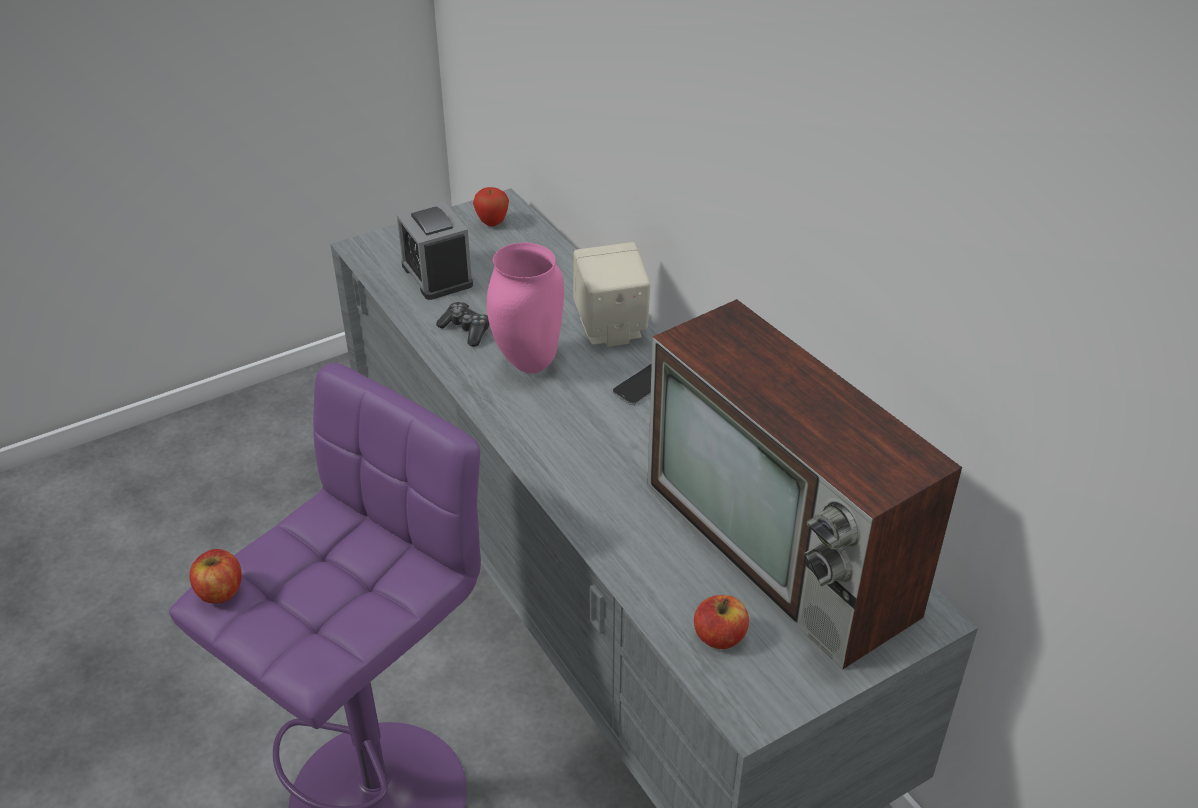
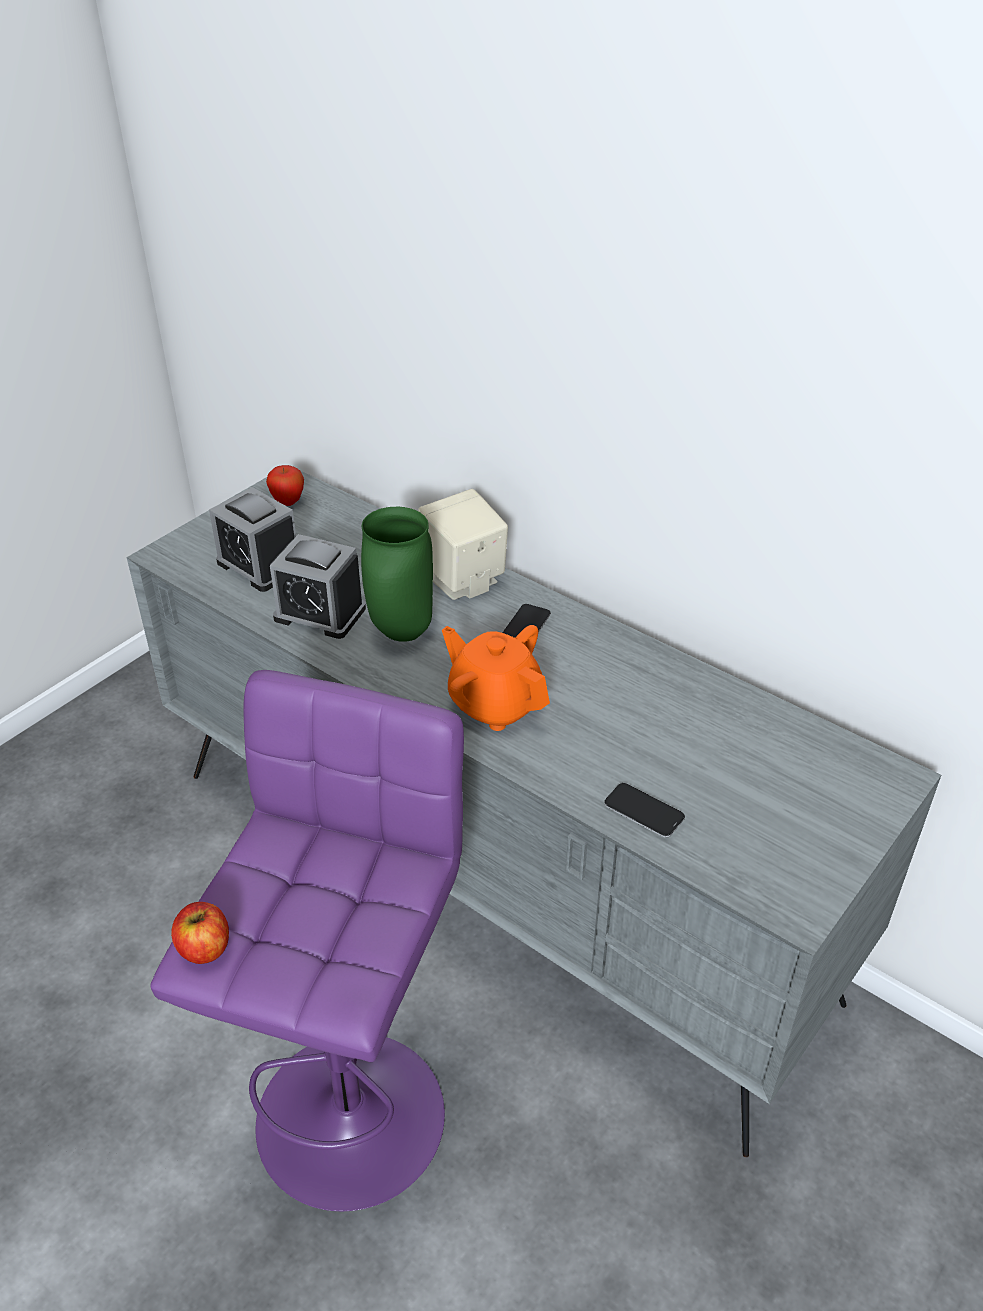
camera: 20 degrees left, 0 degrees up
(466, 330) = (320, 613): game controller -> alarm clock
(527, 363) = (400, 631): pink vase -> green vase
(576, 449) = (495, 704): none -> orange teapot
(658, 582) = (644, 811): none -> phone
(719, 637) = (728, 847): apple -> none
(783, 550) = (739, 750): television -> none

